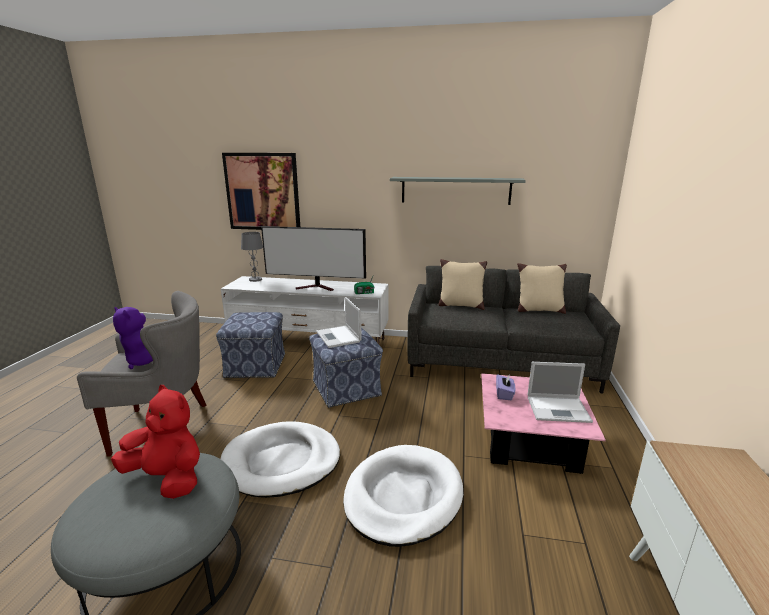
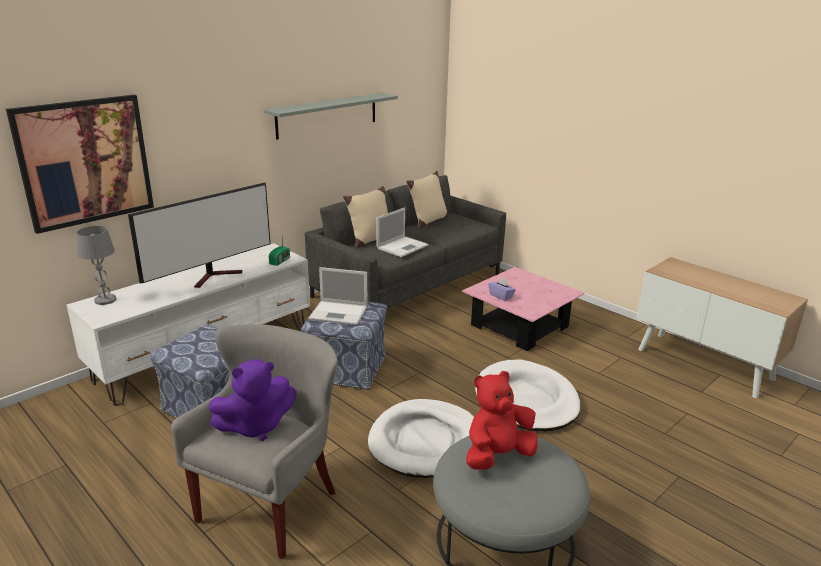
camera: 55 degrees left, 5 degrees up
(559, 409) = (540, 288): laptop -> laptop (403, 246)

